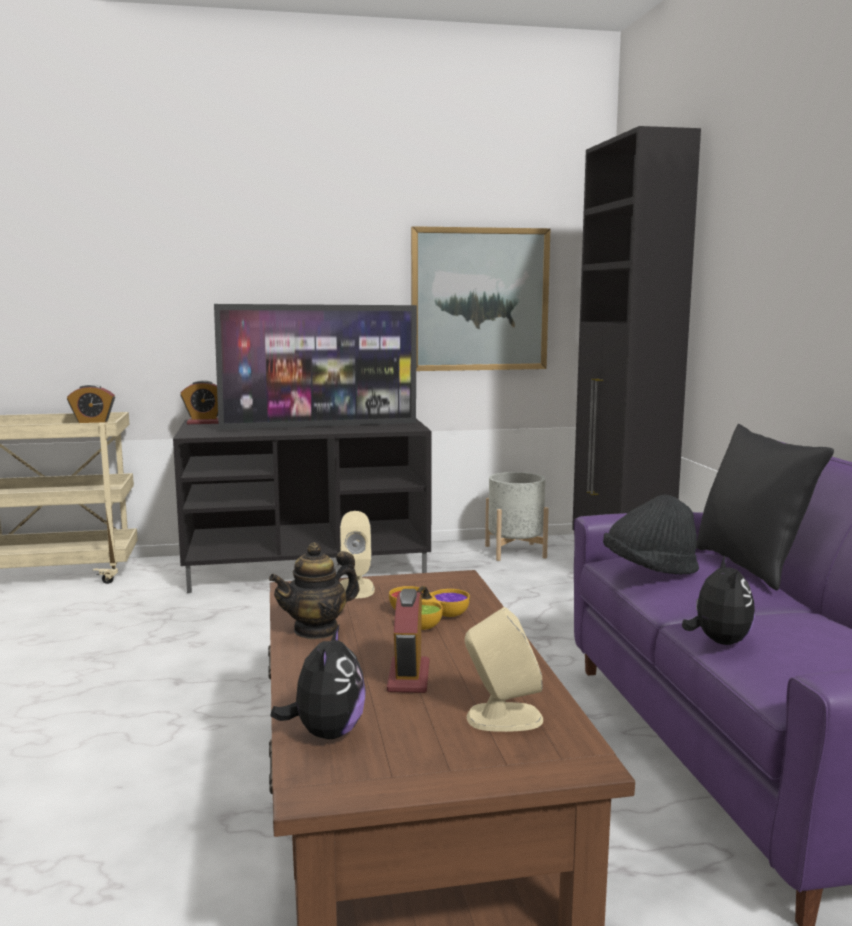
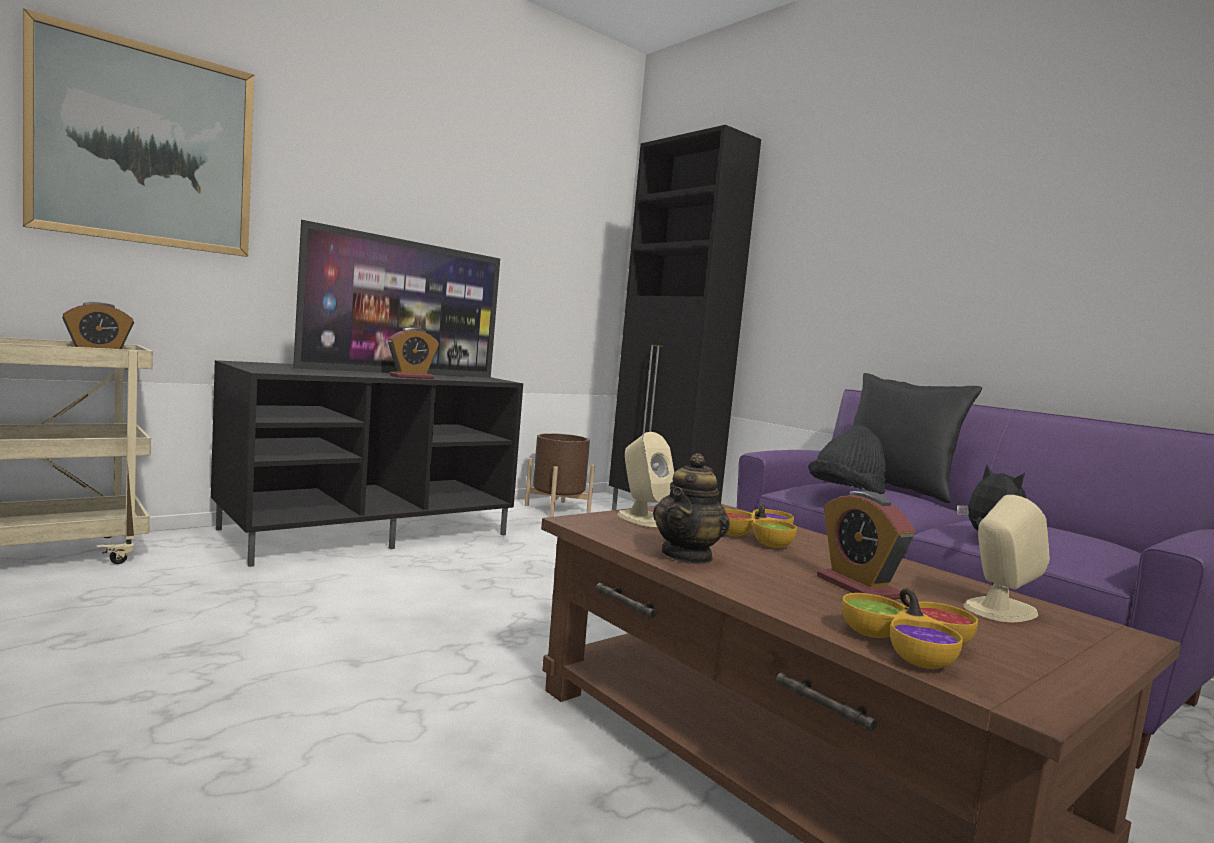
camera: 30 degrees left, 5 degrees down
(204, 422) = (250, 363): alarm clock -> alarm clock (411, 377)
(326, 733) = (909, 646): plush toy -> bowl
(479, 299) = (527, 267): picture -> picture (145, 146)
(515, 551) = (557, 509): grey planter -> brown planter

